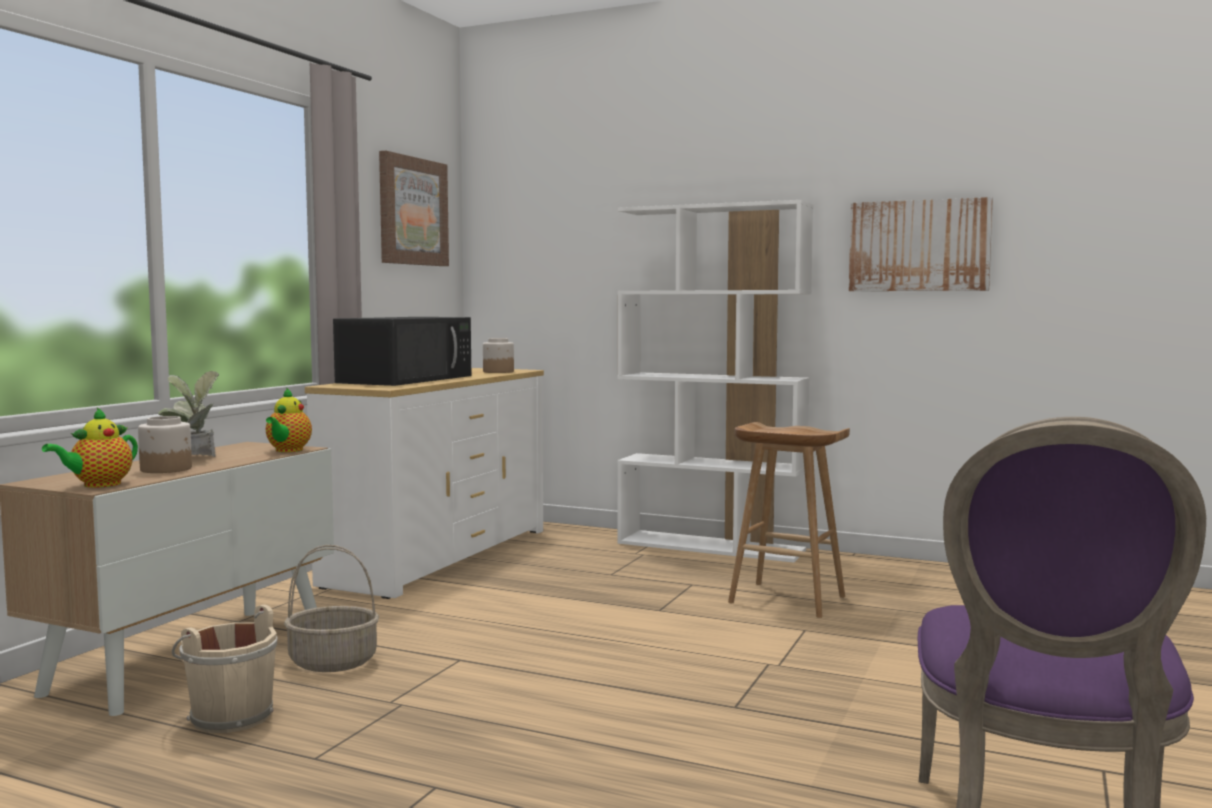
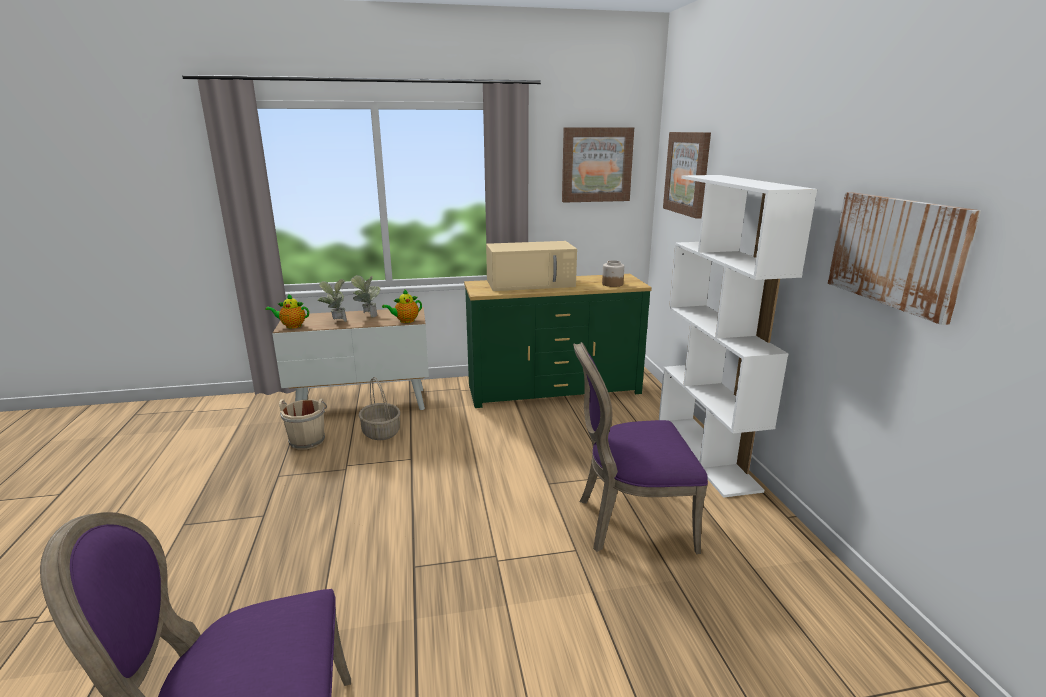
camera: 55 degrees right, 15 degrees up
(167, 469) = (336, 321): jar -> potted plant
(407, 379) = (531, 283): black microwave -> beige microwave
(439, 557) = (553, 389): white dresser -> green dresser
(550, 221) = (687, 173): none -> picture
(785, 600) = (629, 521): brown stool -> purple chair

